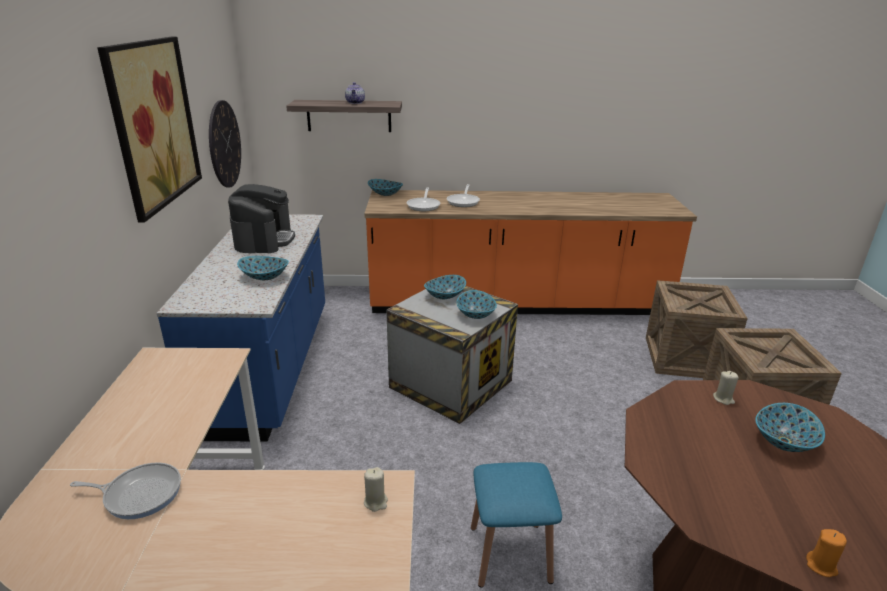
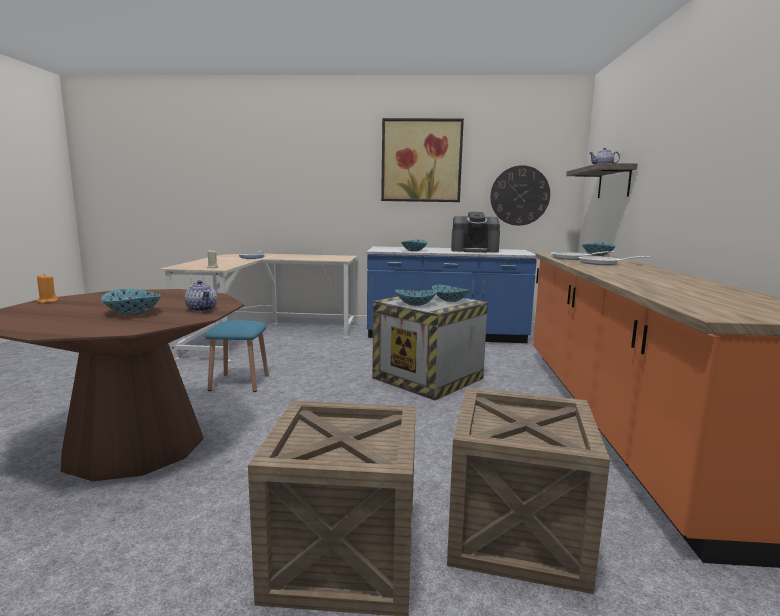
camera: 95 degrees right, 15 degrees down
(723, 399) = (202, 309): beige candle -> teapot

